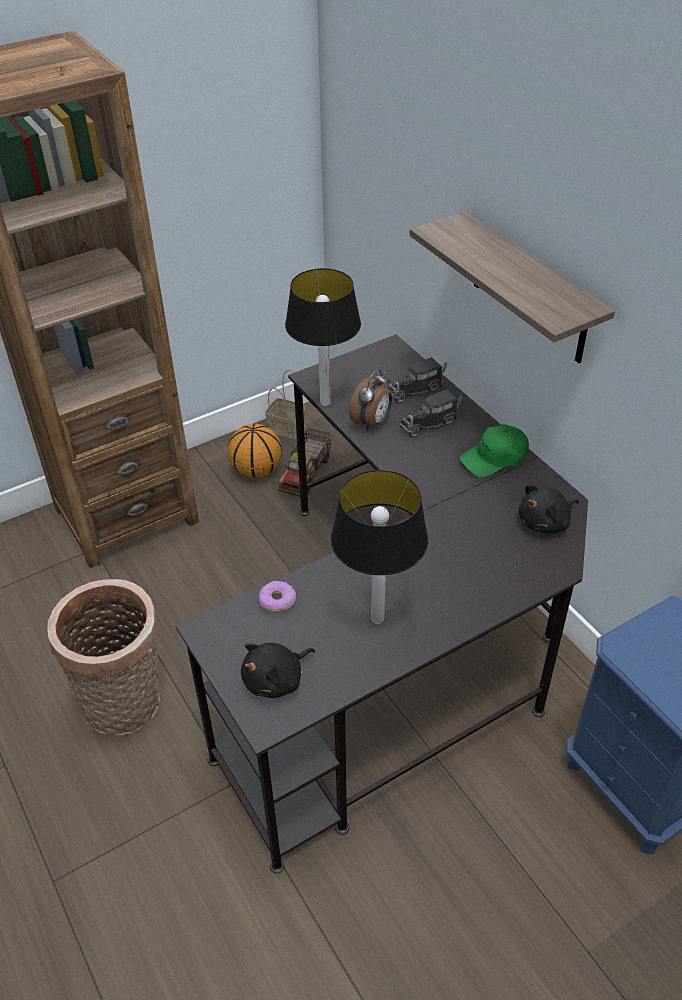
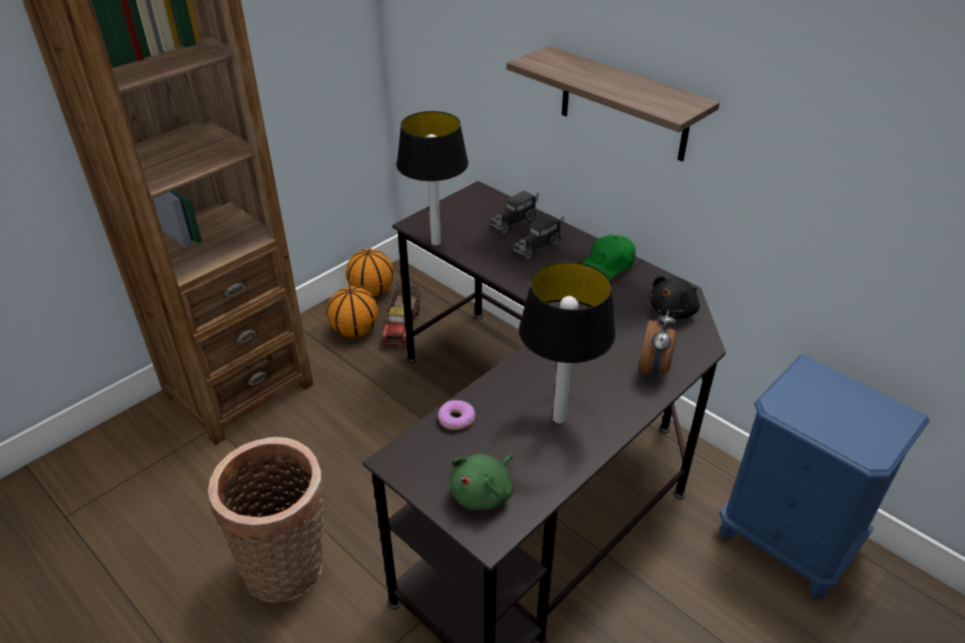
camera: 15 degrees left, 5 degrees down
(276, 680) = (484, 493): black plush toy -> green plush toy
(285, 428) = (371, 291): basket -> basketball
(372, 422) = (485, 253): alarm clock -> alarm clock (654, 369)

